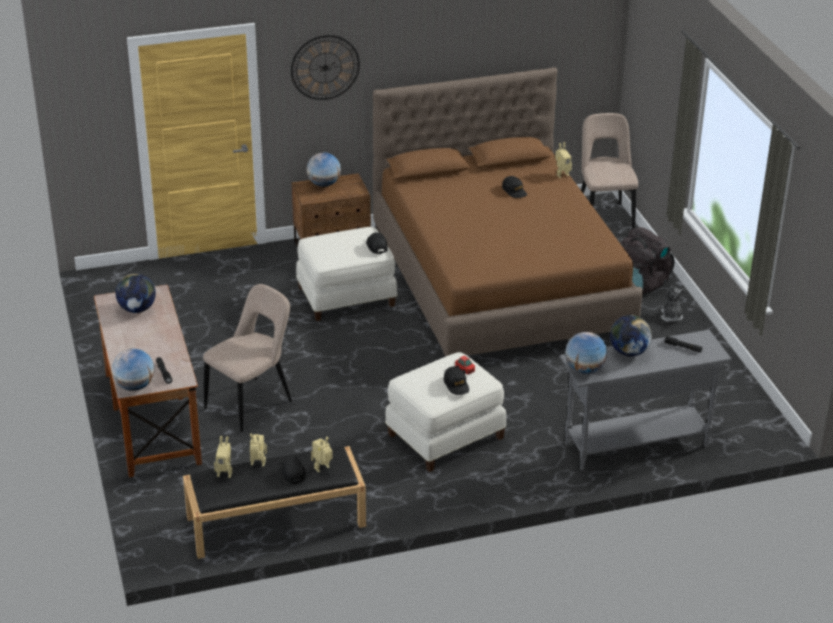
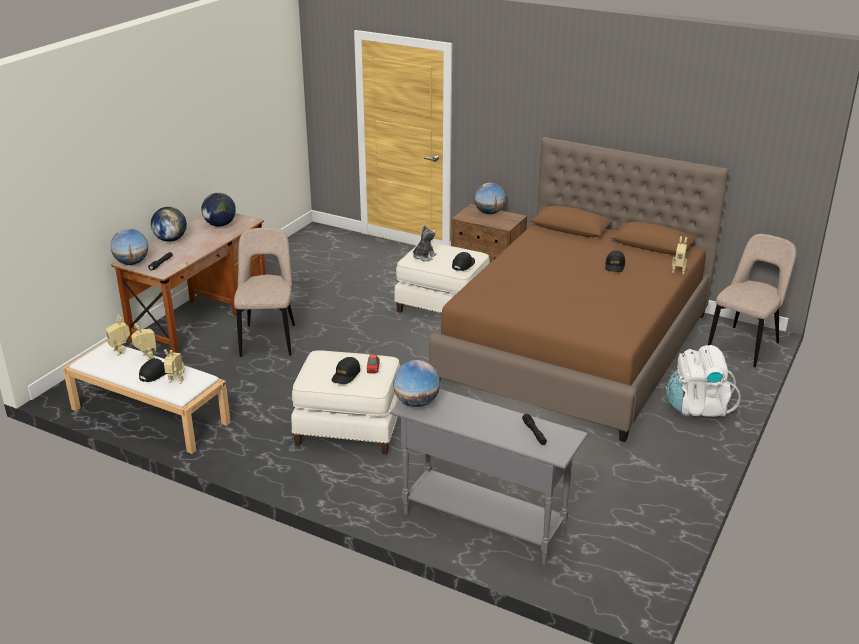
camera: 45 degrees right, 5 degrees down
(252, 403) = (269, 338): beige chair -> beige chair turned 90 degrees counterclockwise
(275, 522) = (149, 416): black bench -> white bench
(325, 67) = (507, 103): wall clock -> none
(628, 352) = (478, 411): globe -> globe (170, 239)
(641, 284) = (698, 407): black backpack -> white backpack
(671, 316) = (685, 445): plush toy -> plush toy (423, 257)

